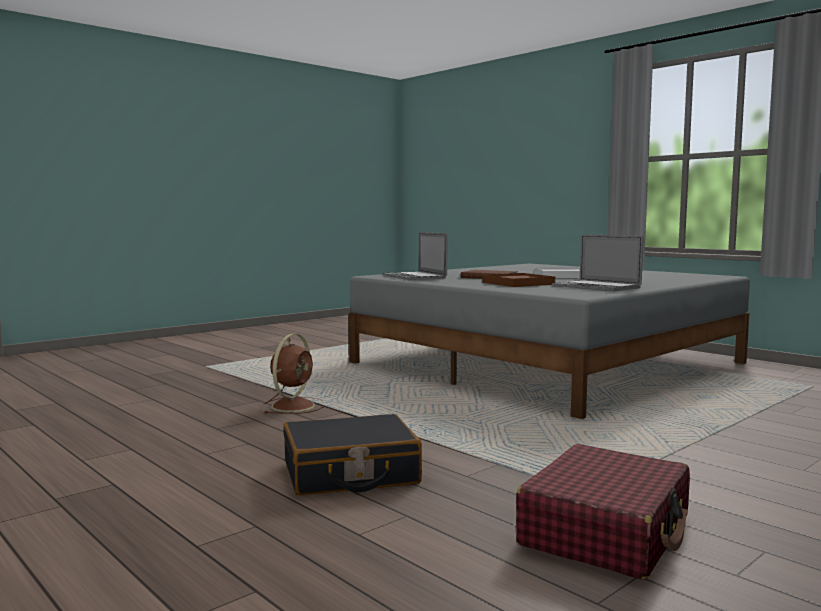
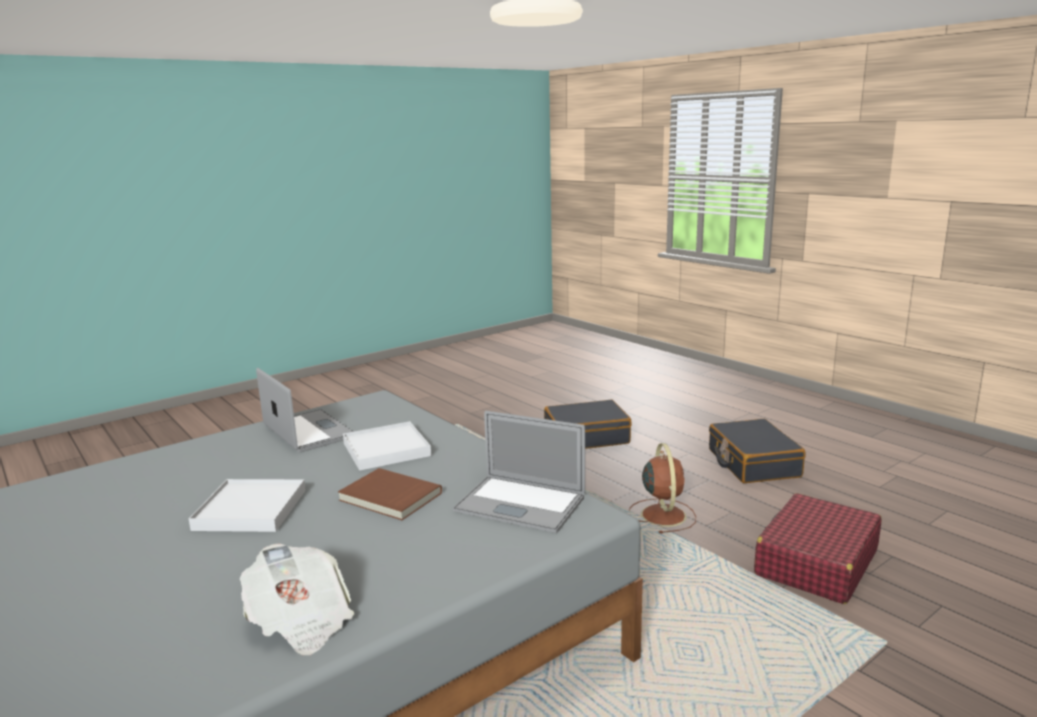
camera: 175 degrees left, 10 degrees up
(138, 443) = (752, 463): none -> black suitcase
(294, 405) = (662, 514): brown fan -> brown fan turned 150 degrees clockwise
(414, 276) = (520, 504): laptop -> laptop turned 135 degrees clockwise
(488, 269) = (300, 621): none -> newspaper
(518, 283) = (386, 449): brown tray -> white tray
(606, 531) = (466, 408): red suitcase -> red suitcase (816, 563)

